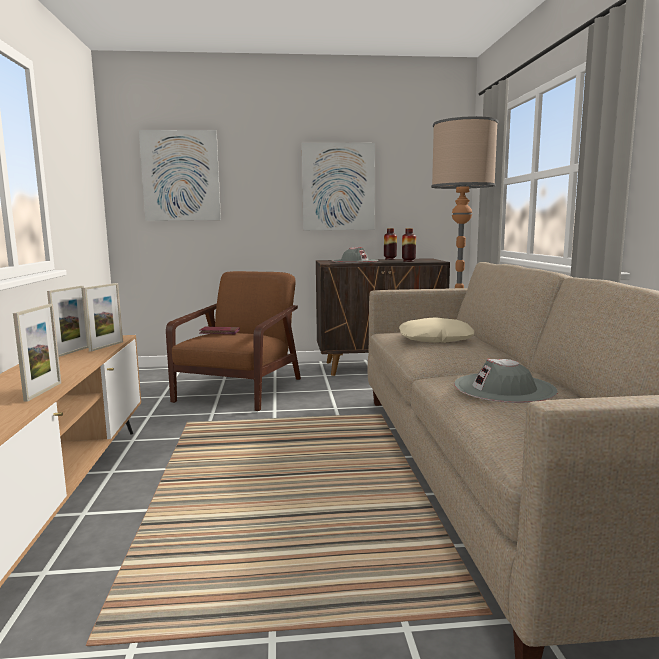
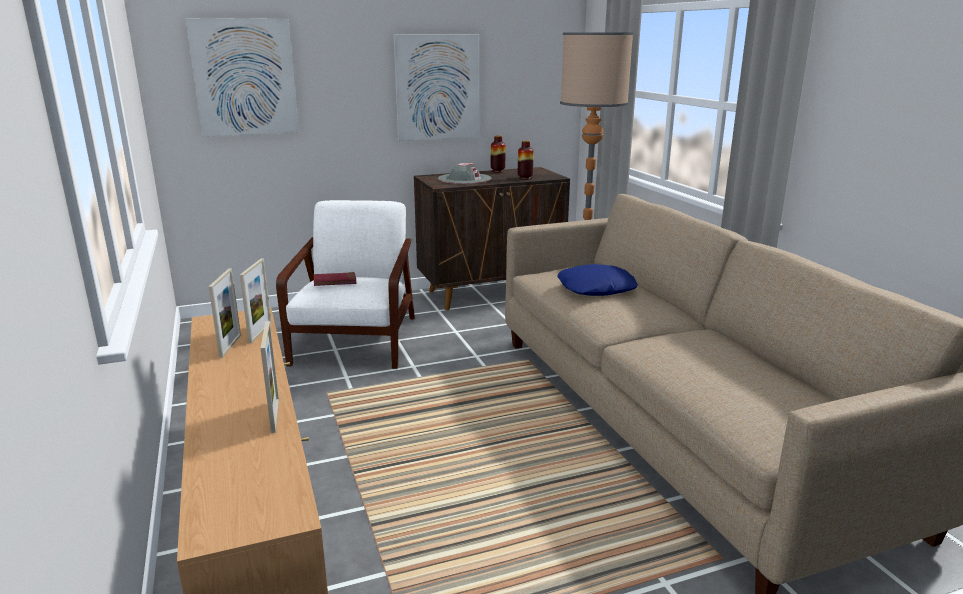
camera: 15 degrees left, 10 degrees up
(241, 389) = (356, 339): brown armchair -> white armchair
(435, 339) = (596, 289): beige pillow -> blue pillow
(504, 388) = (704, 359): grey hat -> none

